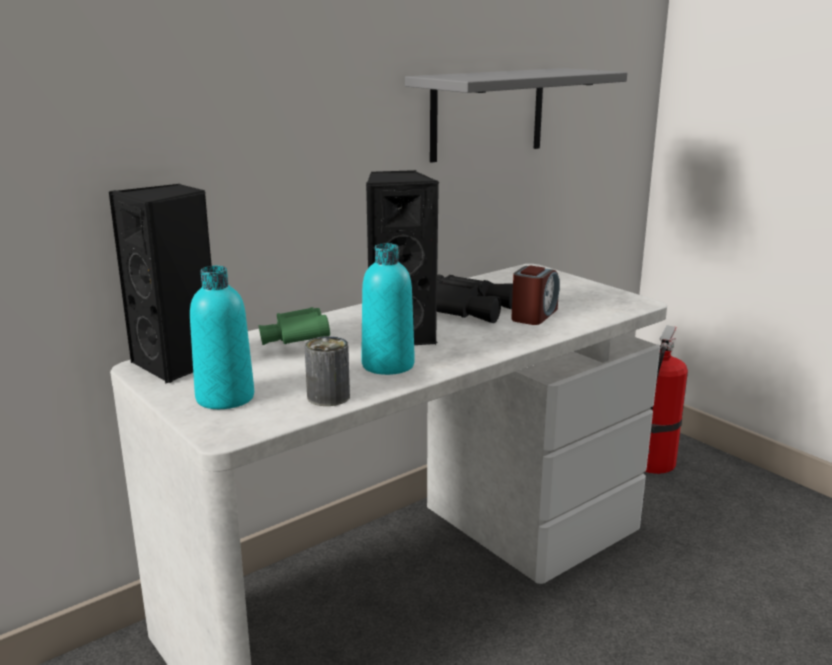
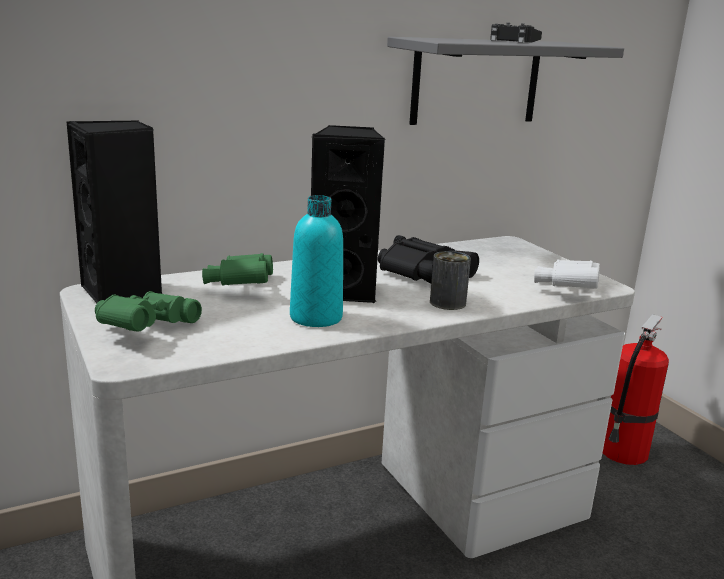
camera: 10 degrees right, 0 degrees up
(225, 398) = (144, 329): turquoise bottle -> green binoculars
(328, 396) = (241, 341): can -> can (447, 302)
(523, 72) = (512, 41): none -> black game controller
(534, 315) = (488, 286): alarm clock -> none
(606, 310) = (566, 290): none -> white binoculars

